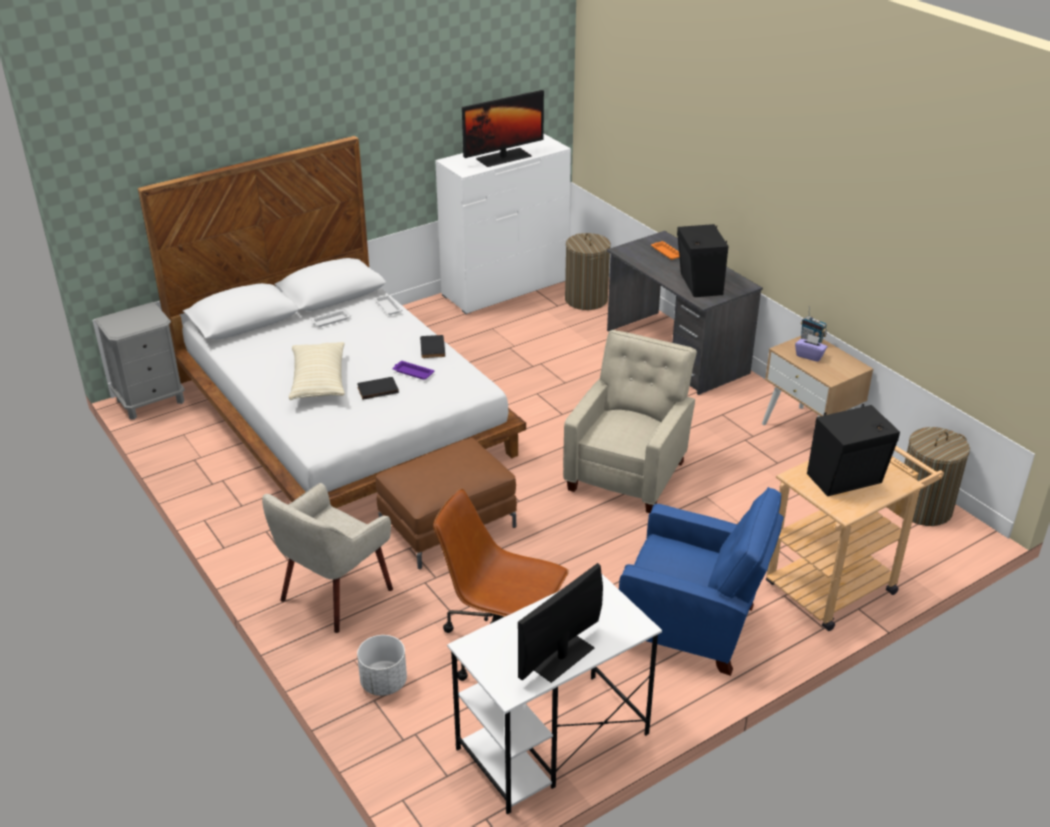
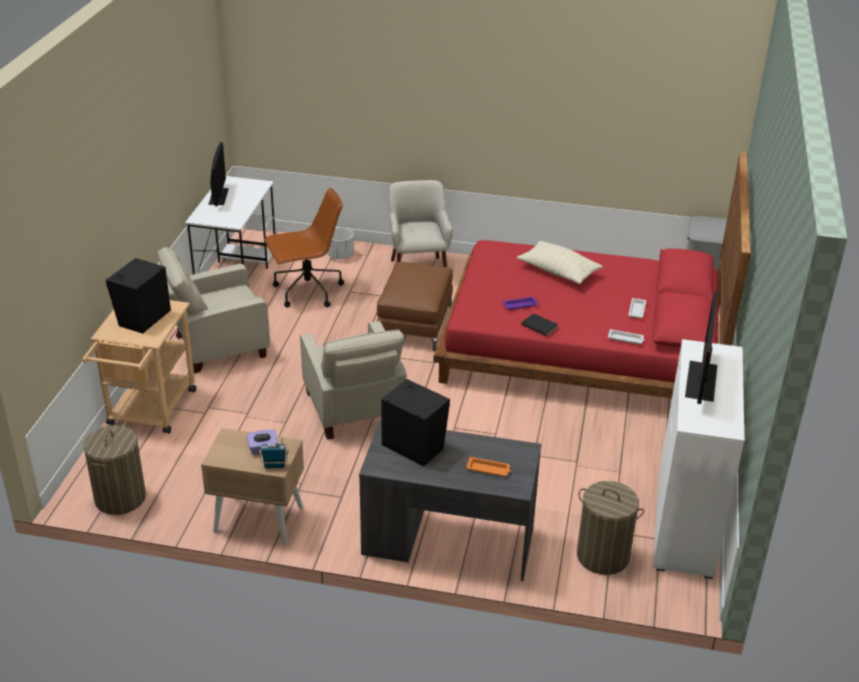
camera: 135 degrees right, 0 degrees up
(343, 416) = (582, 347): white bed -> red bed
(377, 389) = (520, 286): black book -> none
(693, 627) = (216, 346): blue armchair -> beige armchair

